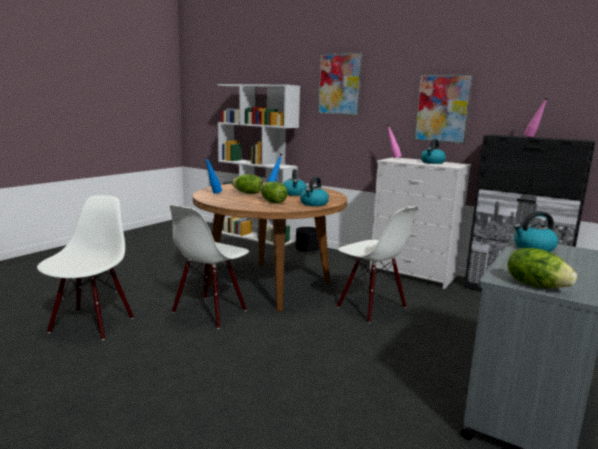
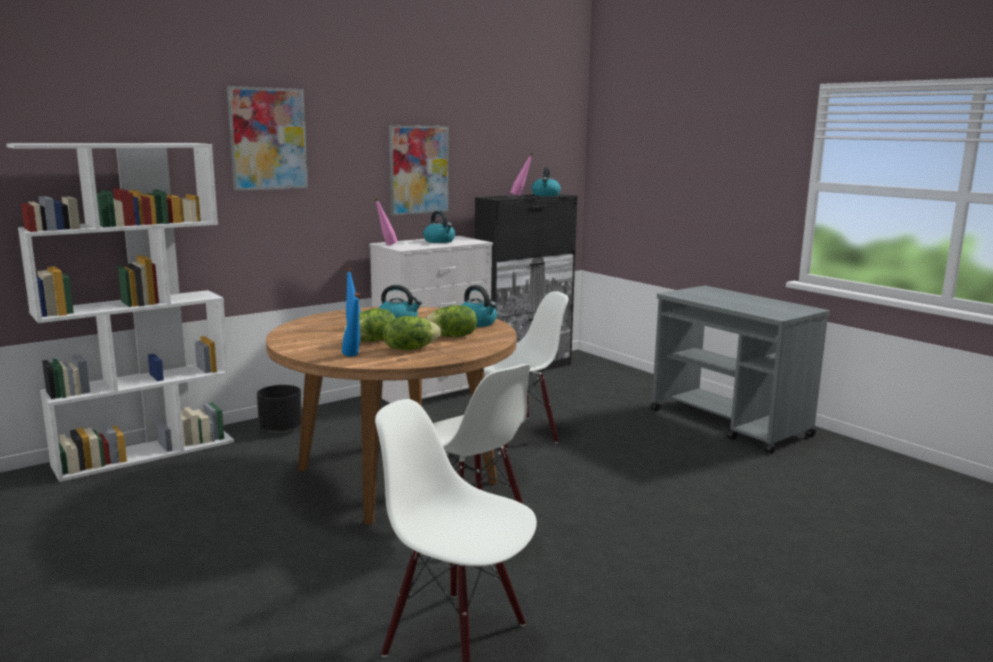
camera: 70 degrees left, 0 degrees up
(533, 248) = (694, 296): kettle -> kettle (546, 195)
(536, 285) = (790, 312): lettuce -> lettuce (409, 349)

